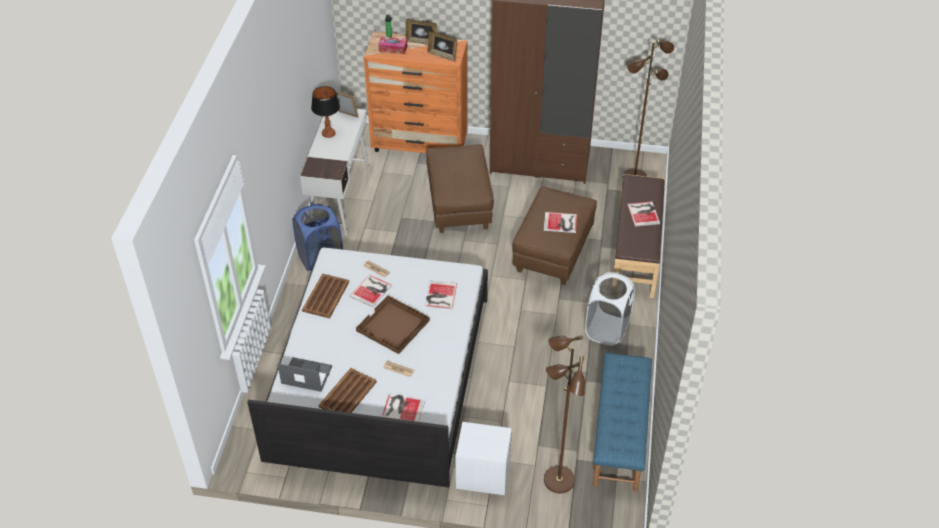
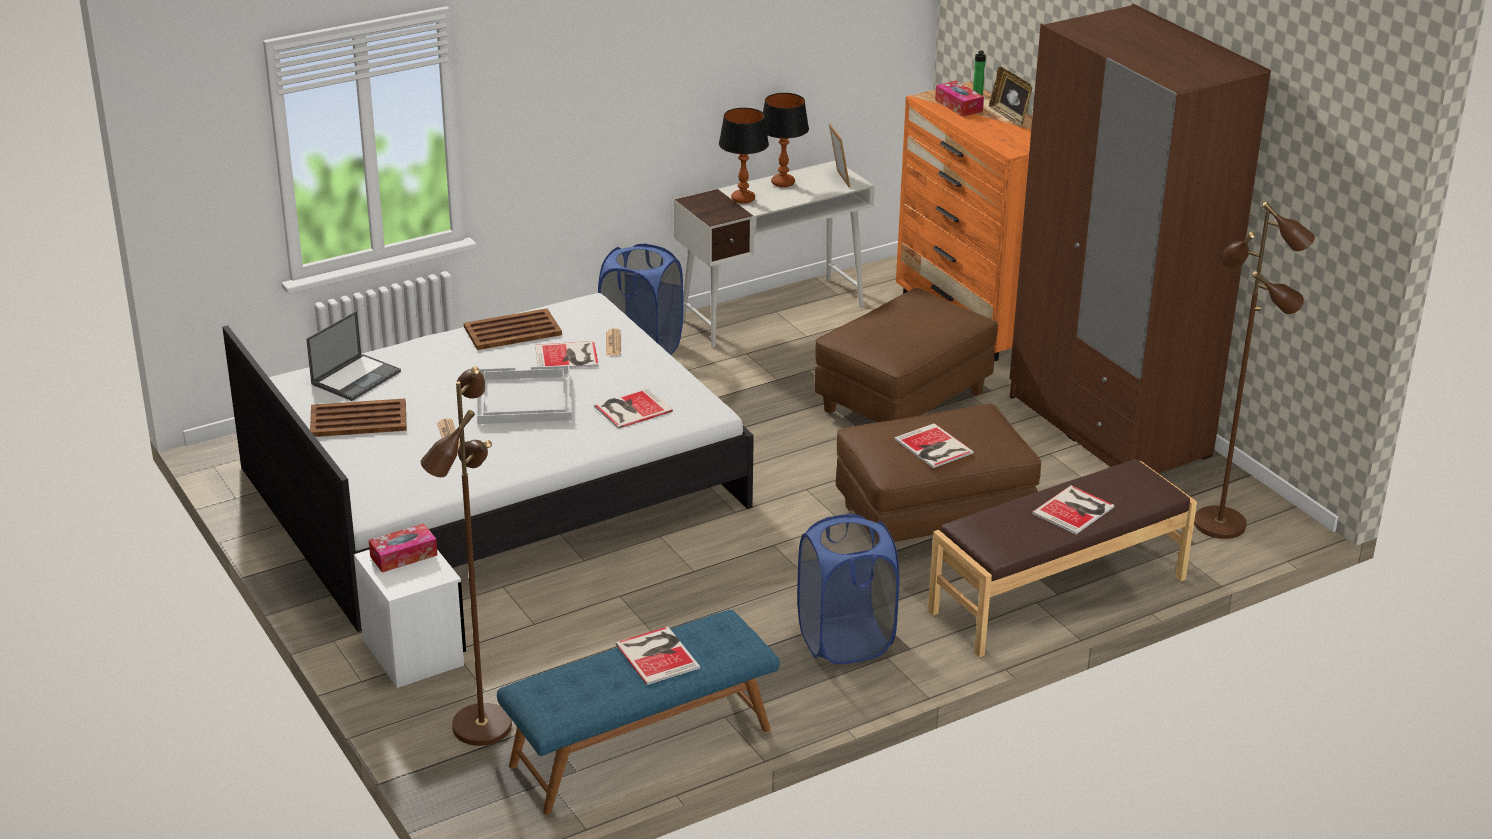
camera: 50 degrees right, 15 degrees down
(306, 375) = (356, 377): laptop -> laptop turned 60 degrees clockwise
(328, 154) = (743, 199): none -> table lamp
(393, 326) = (523, 398): brown tray -> white tray
(402, 408) = (381, 468): book -> book (658, 654)
(442, 55) = (1008, 140): picture frame -> none
(474, 438) = (403, 556): none -> tissue box
(607, 330) = (845, 641): white laundry basket -> blue laundry basket

